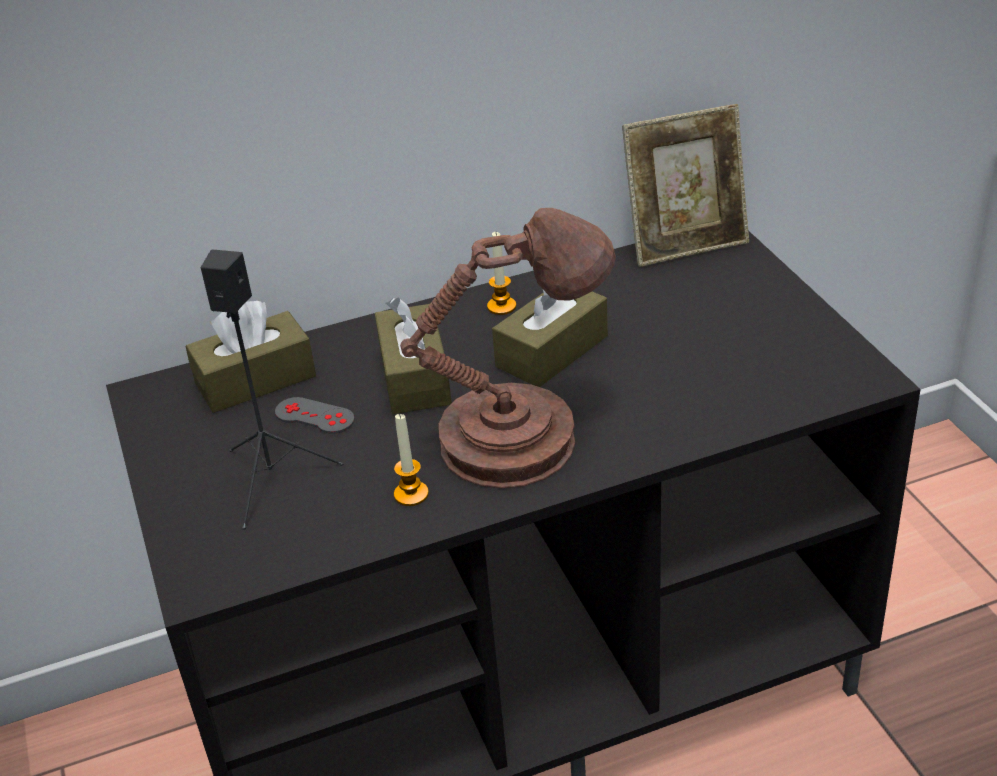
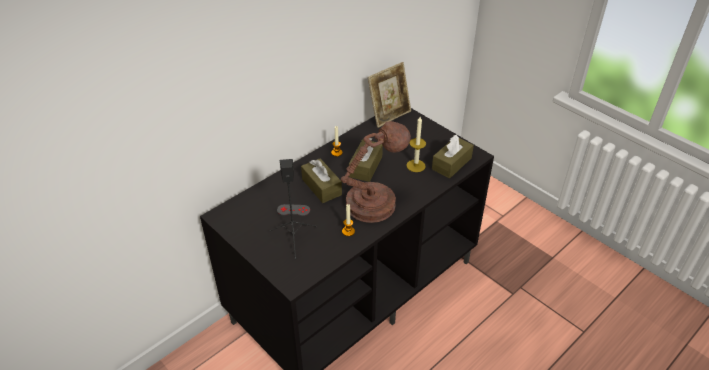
camera: 25 degrees left, 5 degrees up
(255, 380) = (260, 201): brown tissue box -> brown tissue box (451, 163)
(683, 373) = (416, 166): none -> candle

